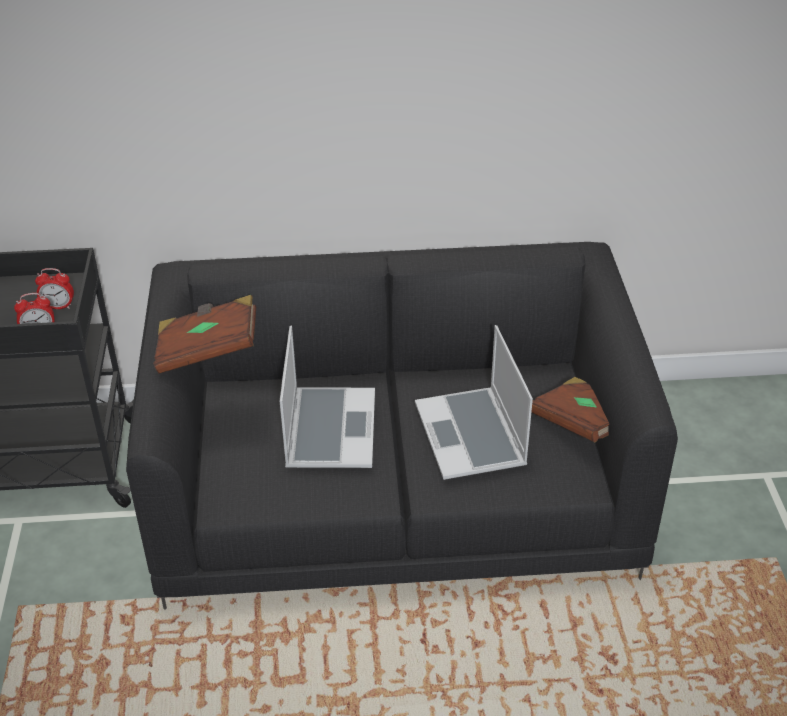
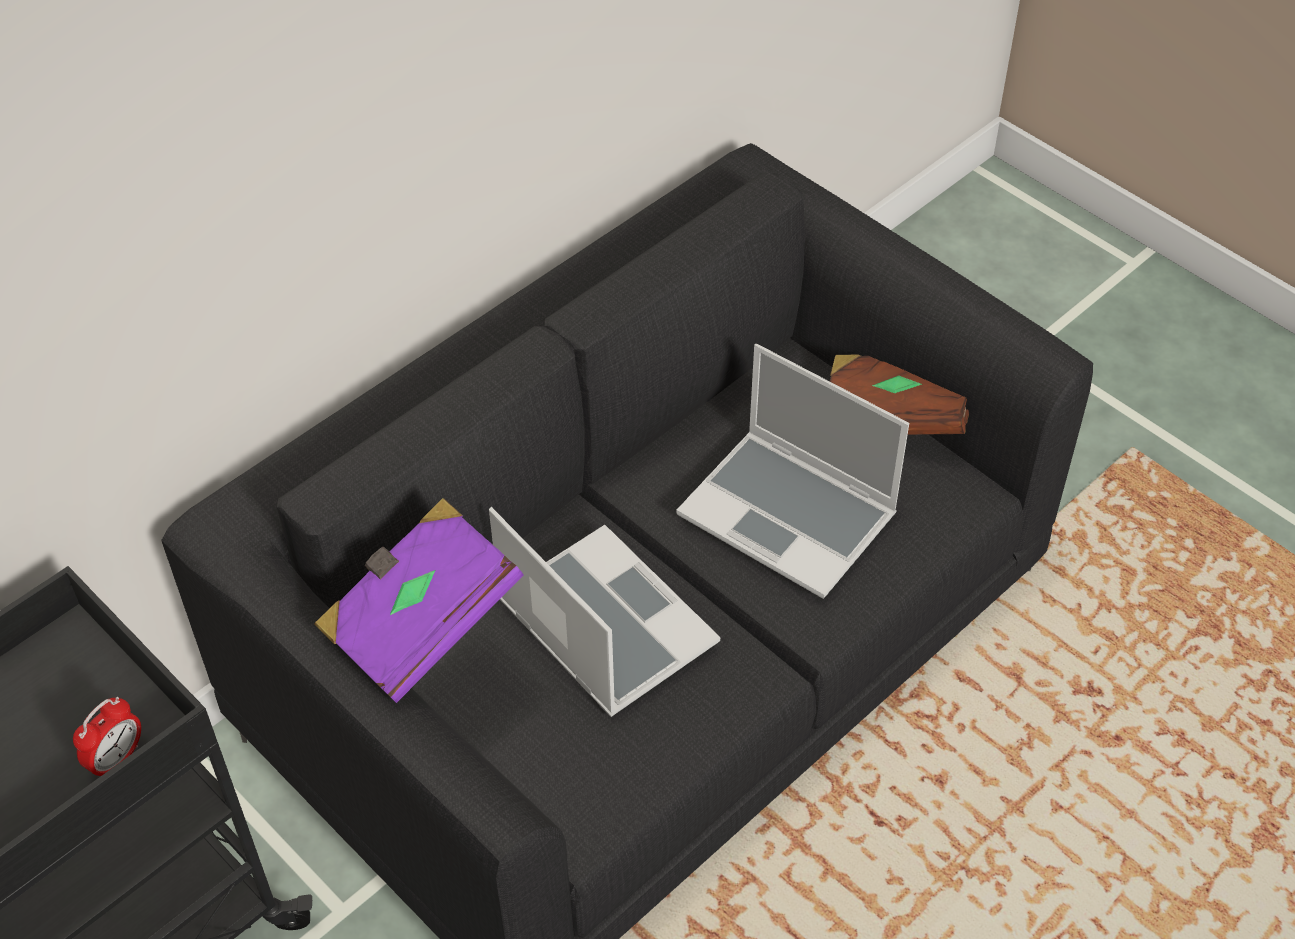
camera: 40 degrees left, 10 degrees up
(58, 306) = (95, 697): alarm clock -> none
(208, 350) = (421, 621): brown book -> purple book

